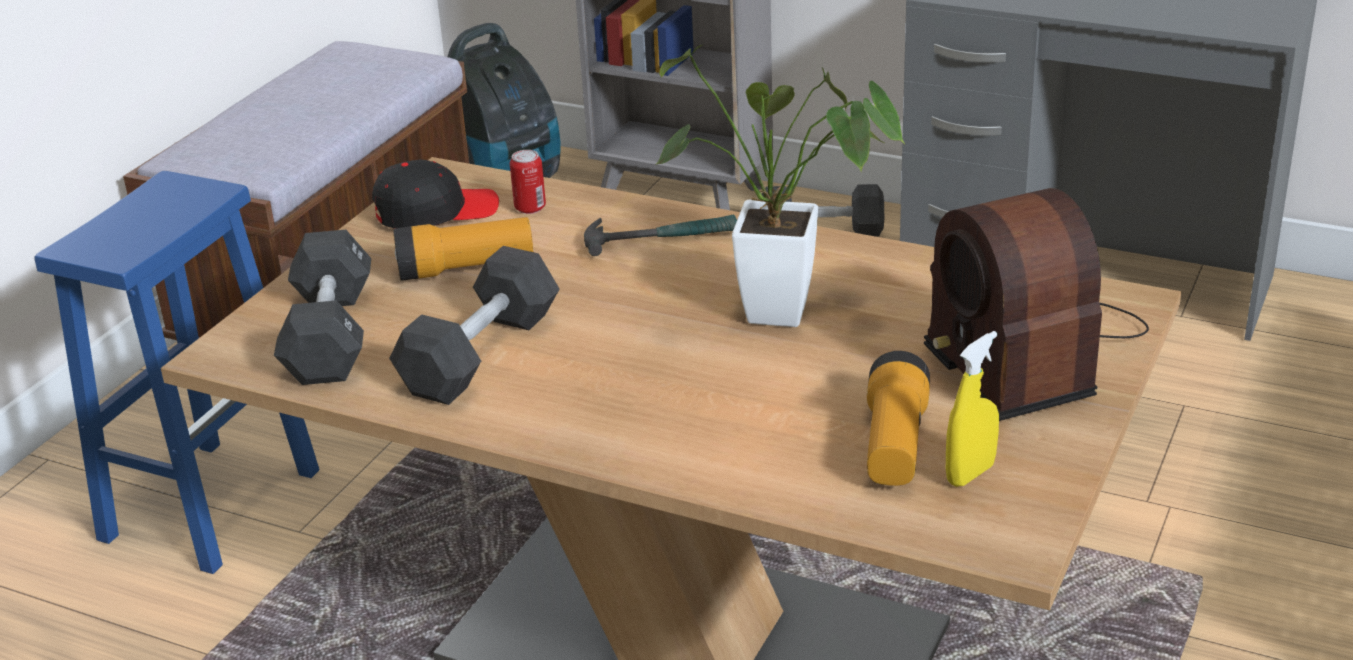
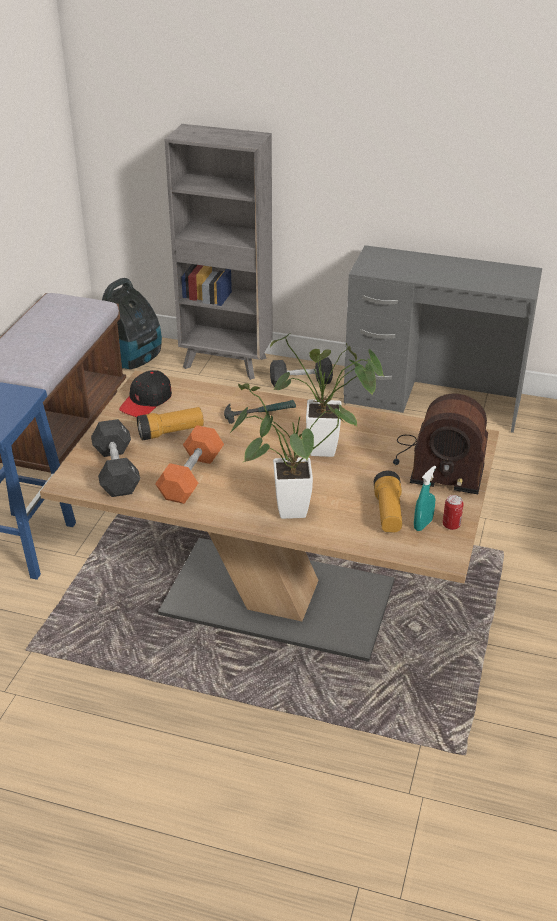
camera: 10 degrees left, 5 degrees up
(435, 211) = (146, 401): black cap -> black cap turned 150 degrees clockwise
(480, 354) = (191, 477): black dumbbell -> orange dumbbell
(530, 208) = (192, 398): can -> can (451, 525)
(660, 429) = (284, 510): none -> potted plant
(970, 474) = (423, 524): yellow spray bottle -> turquoise spray bottle
(1028, 351) = (437, 464): radio -> radio turned 45 degrees counterclockwise

